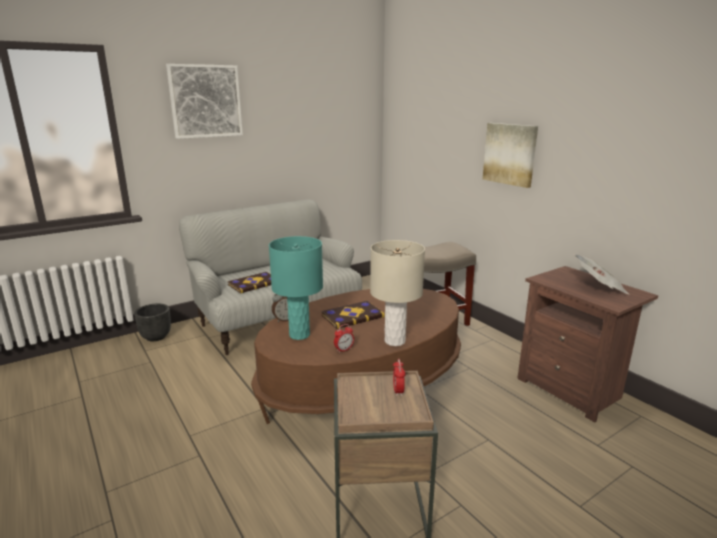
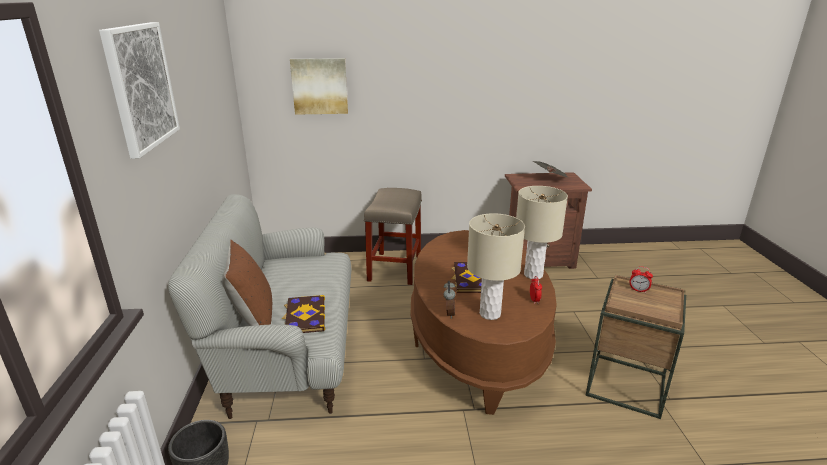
camera: 60 degrees left, 5 degrees up
(239, 273) = (253, 319): none -> brown pillow
(299, 335) = (490, 314): turquoise table lamp -> beige table lamp
(510, 154) = (436, 93): picture -> picture (319, 86)

